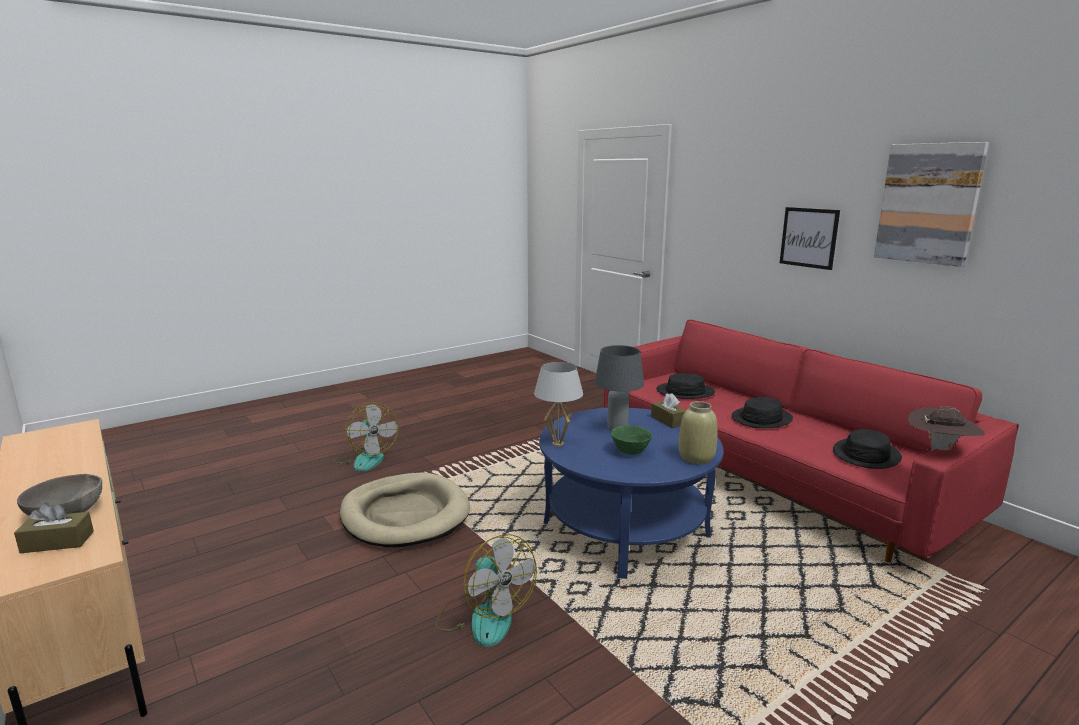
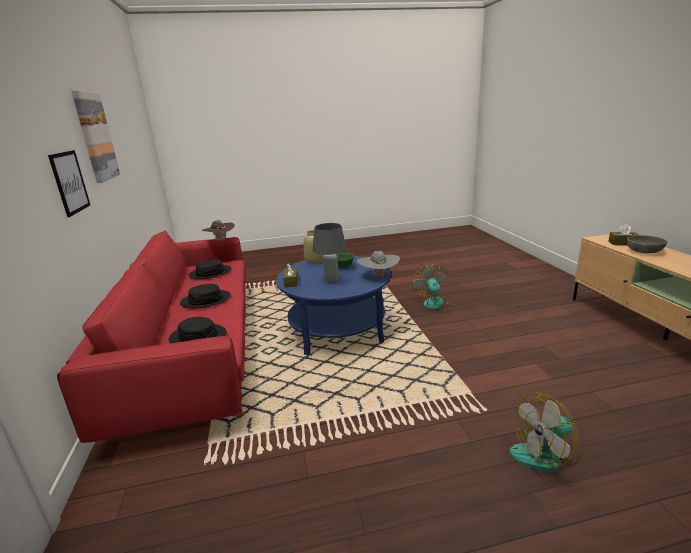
camera: 155 degrees left, 5 degrees up
(366, 459) = (545, 454): fan -> fan turned 105 degrees counterclockwise
(405, 515) = (482, 366): beige dog bed -> none
(557, 444) = (378, 276): white table lamp -> grey hat

